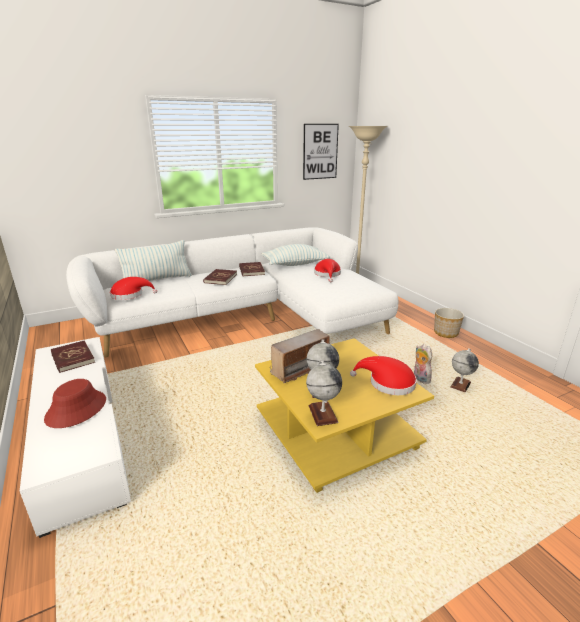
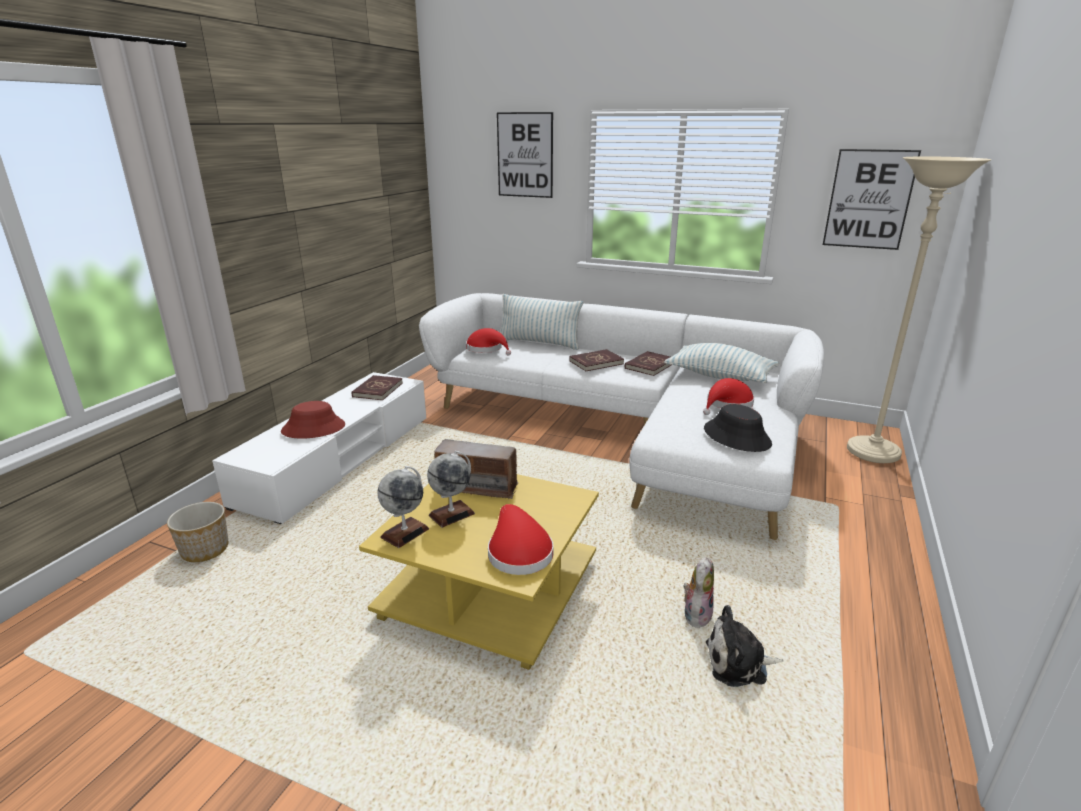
camera: 50 degrees right, 0 degrees up
(90, 132) = (525, 155): none -> picture
(360, 286) = (737, 436): none -> black hat
(446, 333) = (885, 593): planter -> planter (206, 550)
(460, 385) = (740, 663): globe -> plush toy

